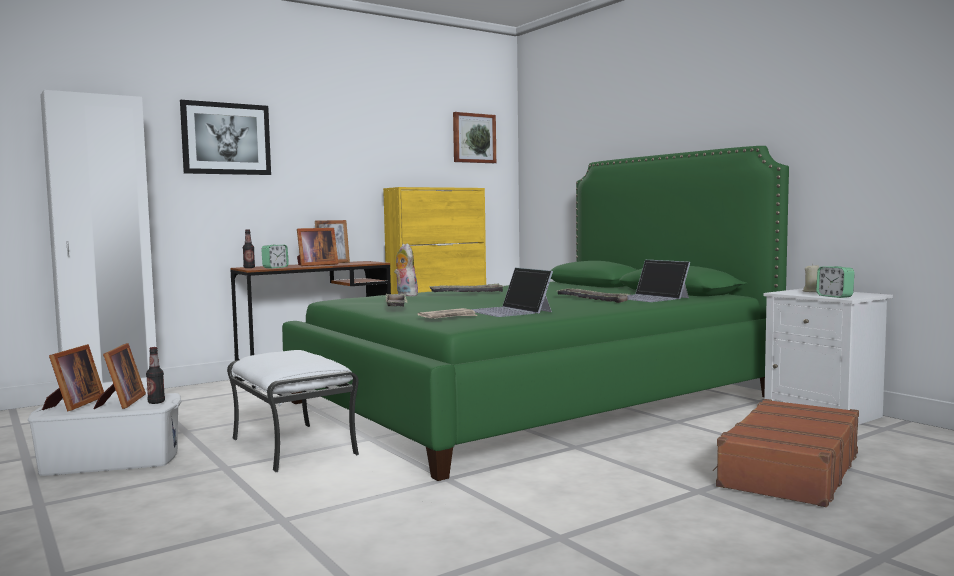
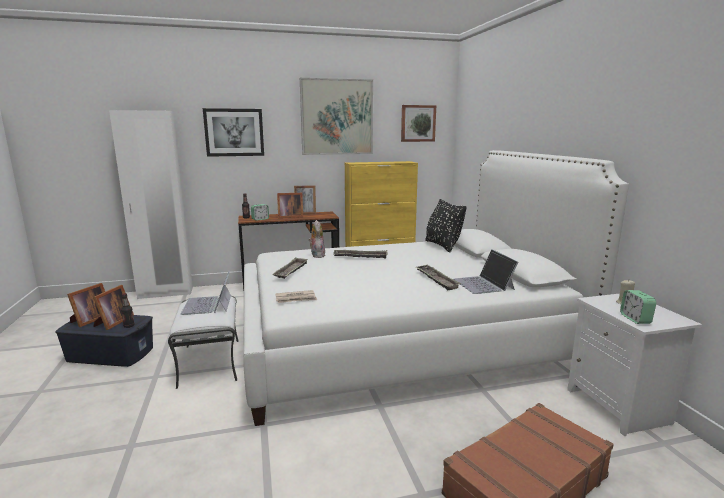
camera: 20 degrees right, 10 degrees up
(111, 460) = (111, 354): white storage box -> blue storage box
(370, 124) = (337, 117): none -> picture
(509, 311) = (350, 294): laptop -> laptop (208, 305)
(533, 399) = (399, 338): green bed -> white bed
(552, 284) = (443, 246): none -> black pillow

